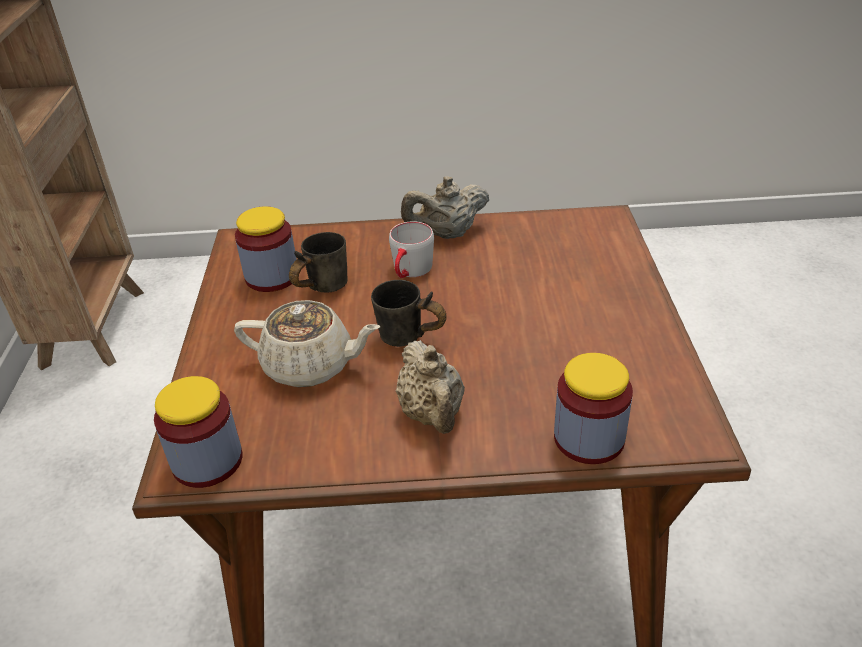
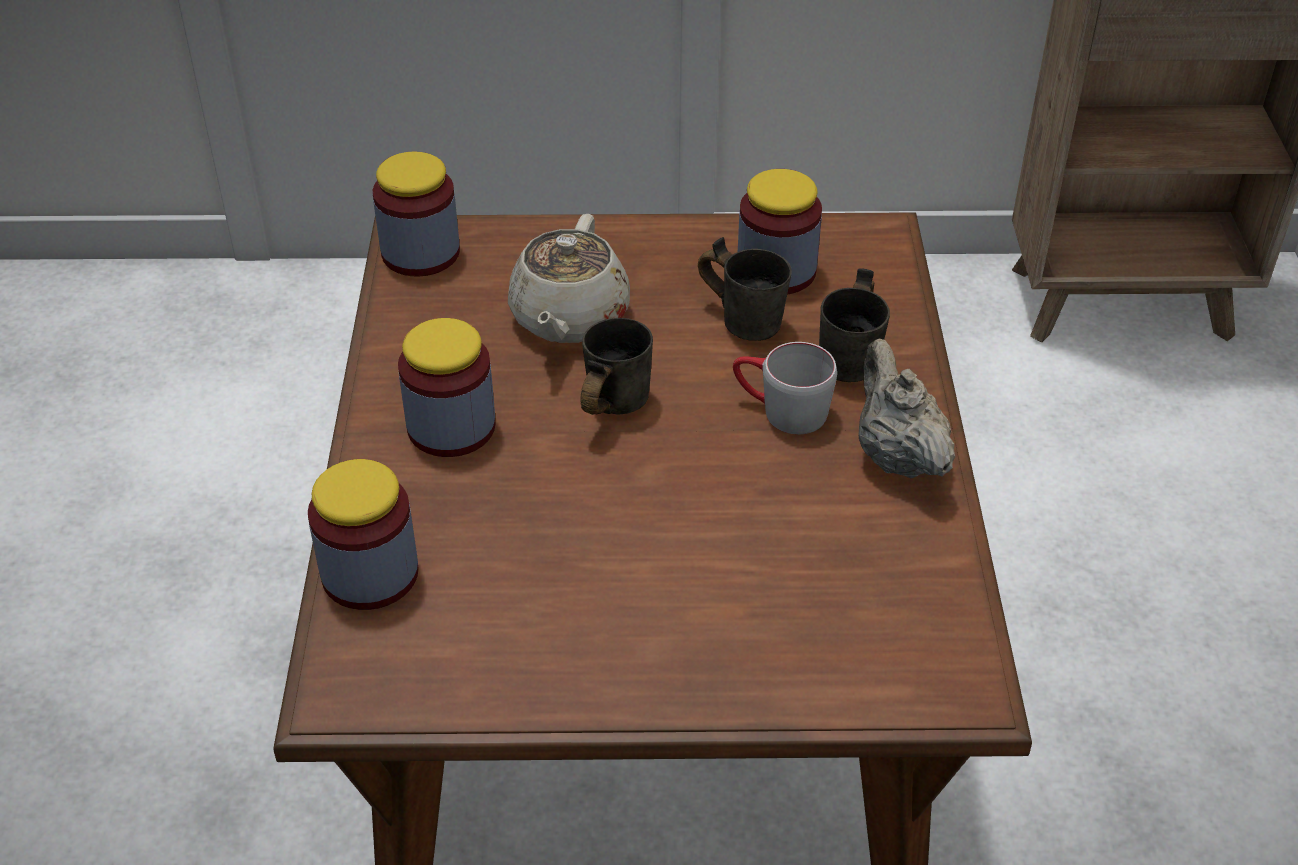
camera: 90 degrees right, 5 degrees up
(364, 246) = (857, 359): none -> grey mug
(433, 415) = (451, 427): beige teapot -> jar

